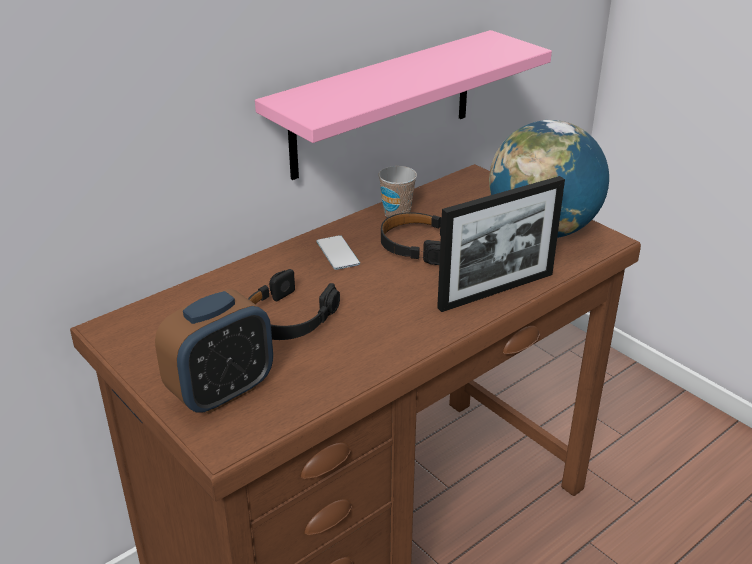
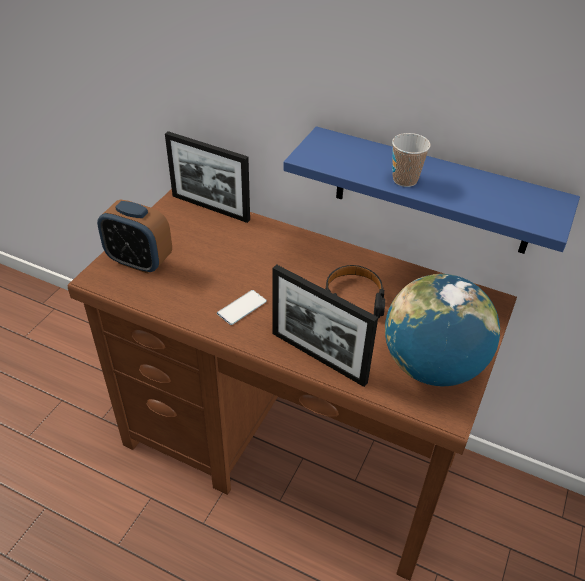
camera: 65 degrees right, 10 degrees up
(159, 304) = (210, 208): none -> picture frame
(288, 318) = (224, 263): black headphones -> none
(338, 253) = (315, 261): phone -> phone (242, 307)
(383, 104) = (433, 192): pink shelf -> blue shelf
(397, 213) = (392, 273): cup -> cup (405, 180)

